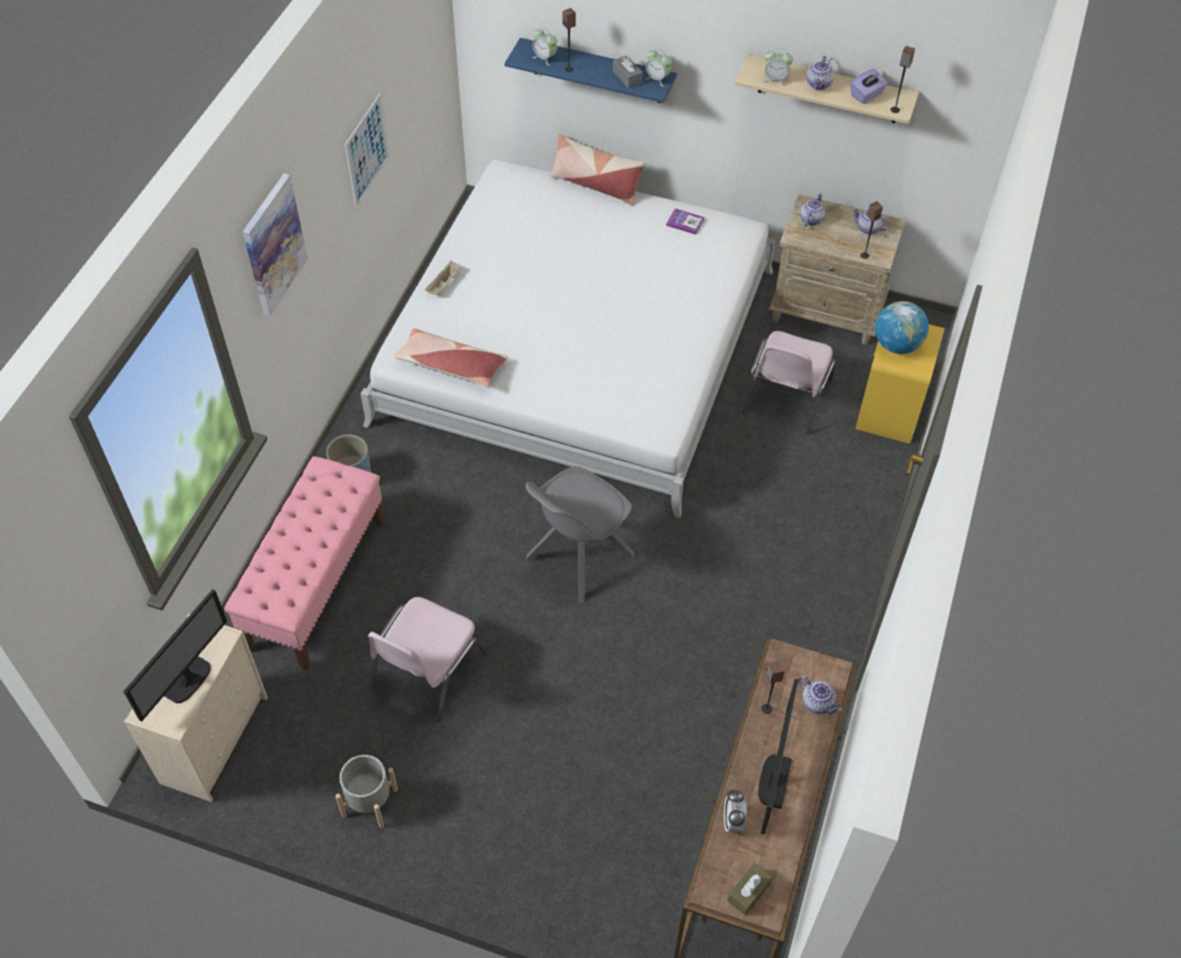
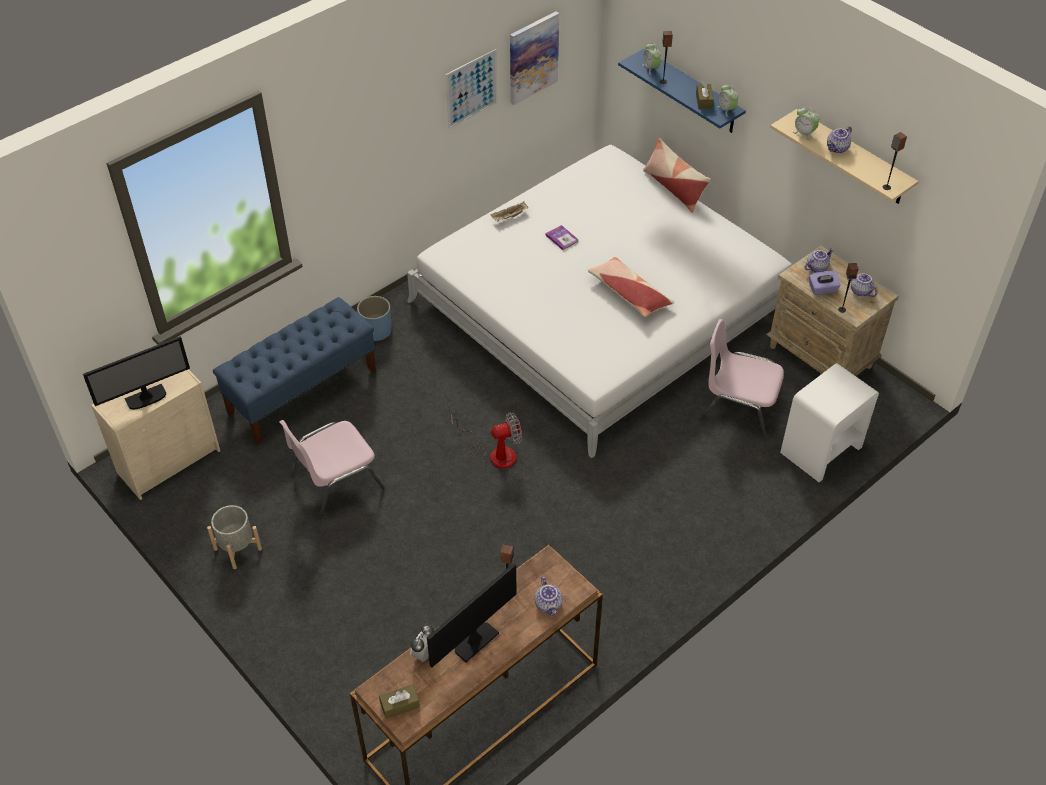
camera: 30 degrees right, 5 degrees down
(273, 245) = (346, 122): picture -> picture (532, 57)
(316, 584) = (303, 392): pink bench -> blue bench
(451, 365) = (474, 273): pillow -> pillow (629, 293)
(577, 558) = (494, 453): grey chair -> fan
(627, 77) = (704, 101): grey tissue box -> brown tissue box
(685, 222) = (723, 238): book -> book (562, 238)
(785, 398) = (738, 407): pink chair -> pink chair turned 60 degrees clockwise
(867, 95) = (871, 169): purple tissue box -> purple tissue box (822, 289)
(890, 409) = (820, 450): yellow nightstand -> white nightstand
(896, 345) = (826, 388): globe -> none

